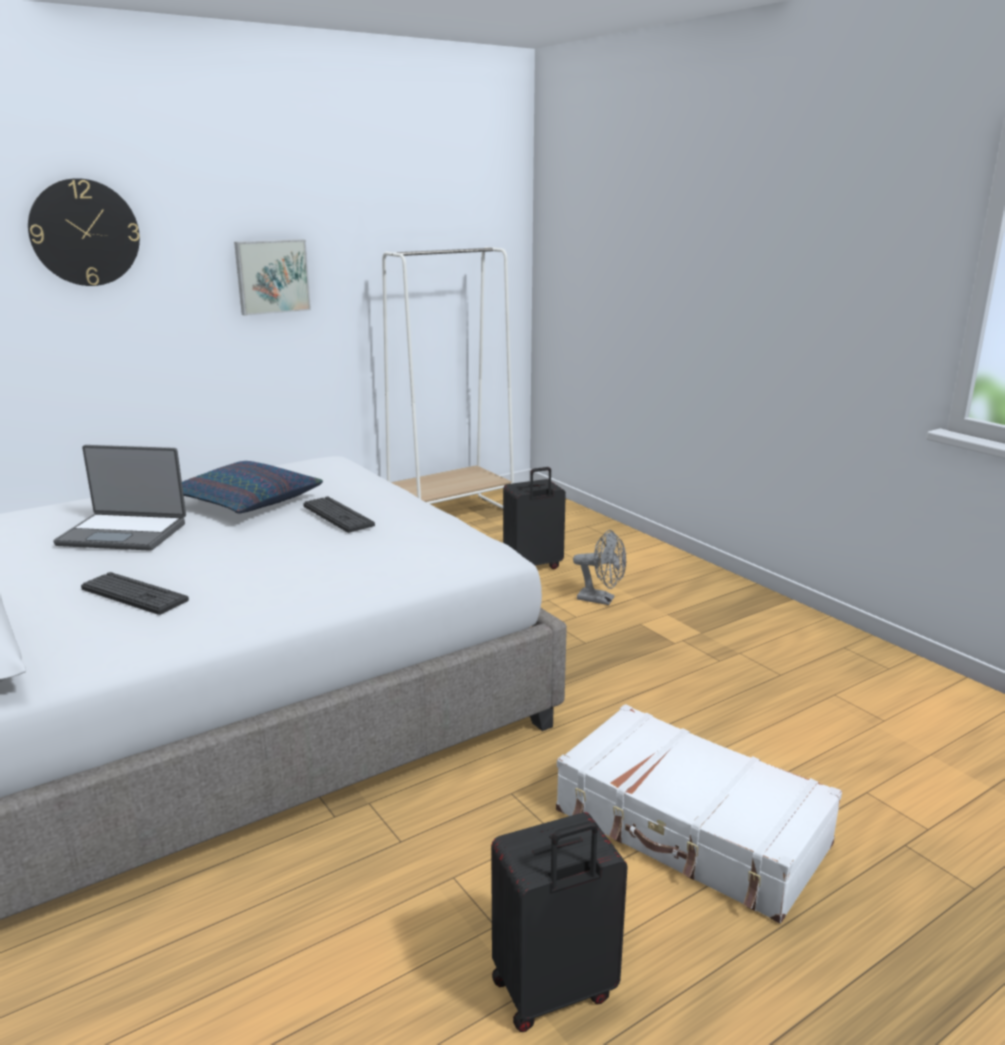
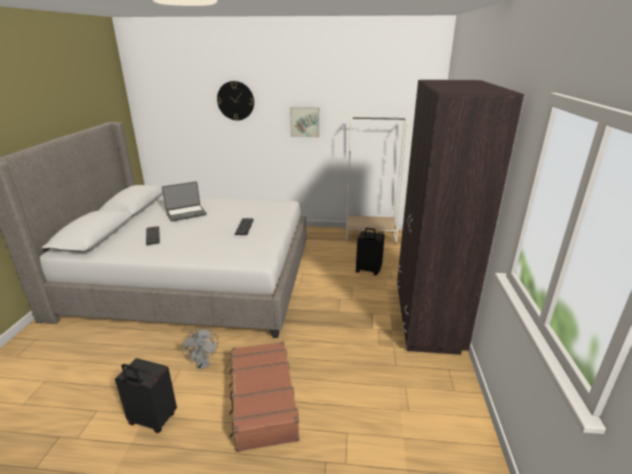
camera: 40 degrees right, 5 degrees up
(124, 533) = (186, 213): laptop -> laptop turned 75 degrees counterclockwise
(246, 503) = (233, 212): blue pillow -> none
(601, 600) = (373, 296): grey fan -> grey fan (203, 363)
(690, 829) = (262, 401): white suitcase -> brown suitcase
(722, 598) = (427, 319): none -> brown wardrobe

